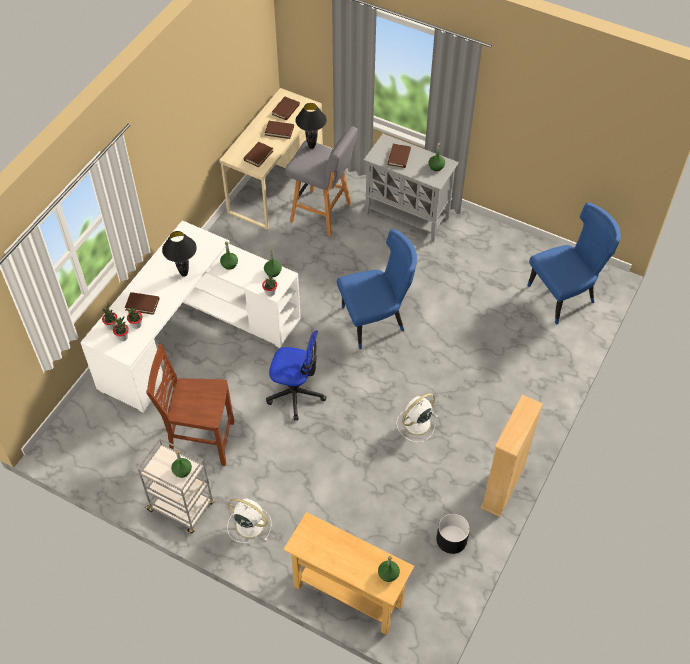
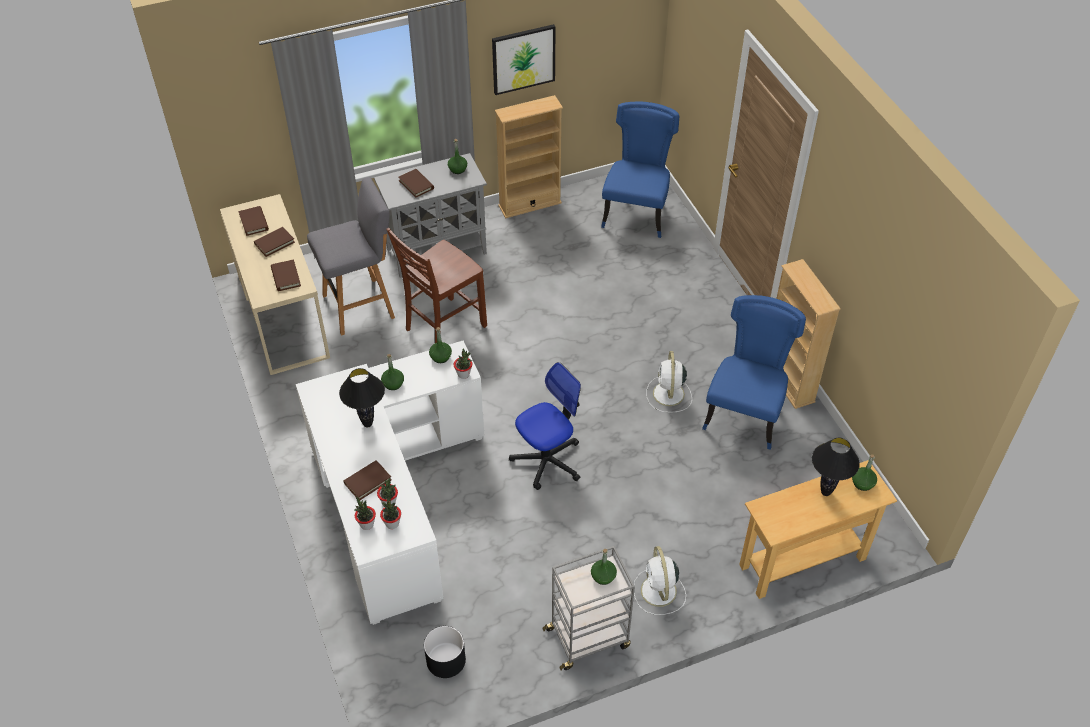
camera: 50 degrees left, 5 degrees down
(200, 440) = (523, 571): brown chair -> brown chair (443, 327)
(248, 524) = (659, 592): white fan -> white fan turned 75 degrees counterclockwise
(312, 146) = (323, 234): black table lamp -> black table lamp (825, 492)
(376, 321) = (528, 349): blue chair -> blue chair (745, 414)
(451, 539) = (808, 449): black planter -> black planter (445, 660)
(503, 233) = (529, 204): none -> beige bookcase
(528, 118) = (523, 59): none -> picture

